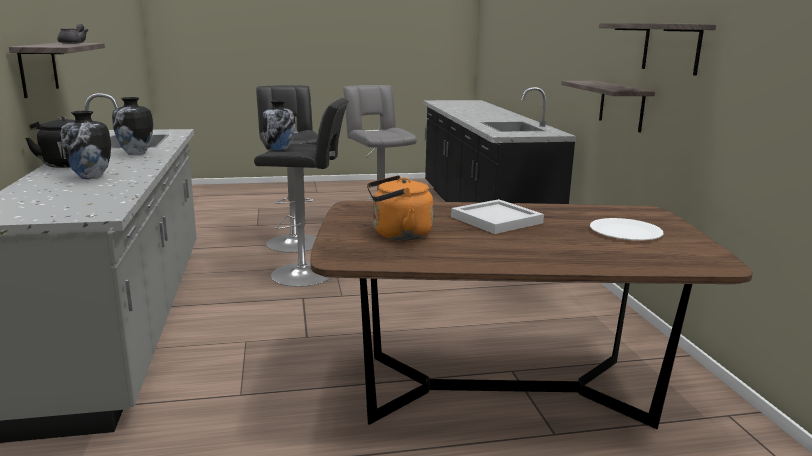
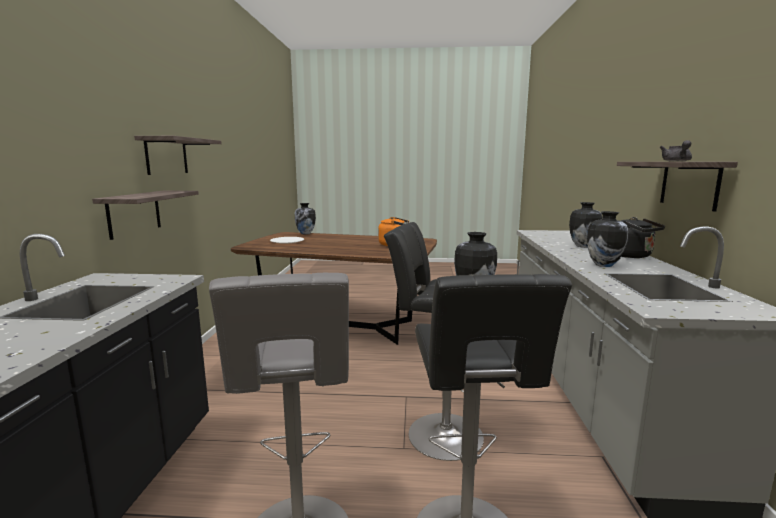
camera: 165 degrees left, 5 degrees down
(495, 220) = (337, 247): white tray -> none
(669, 268) = (305, 233): none -> vase

